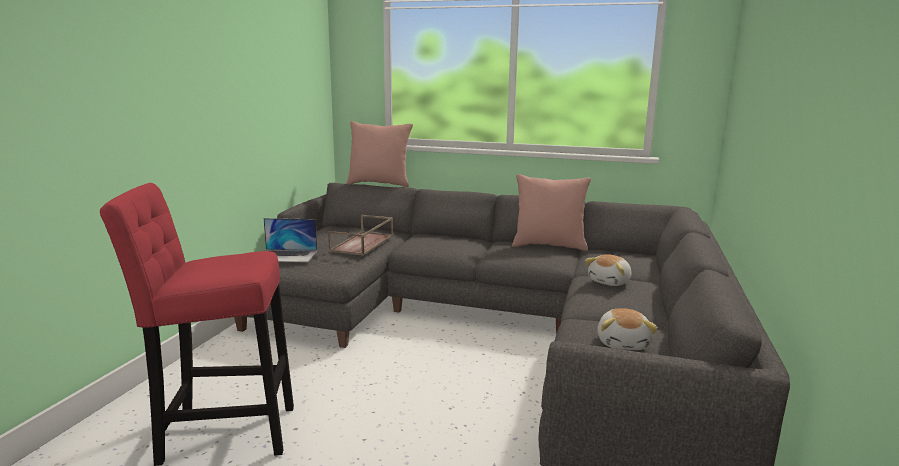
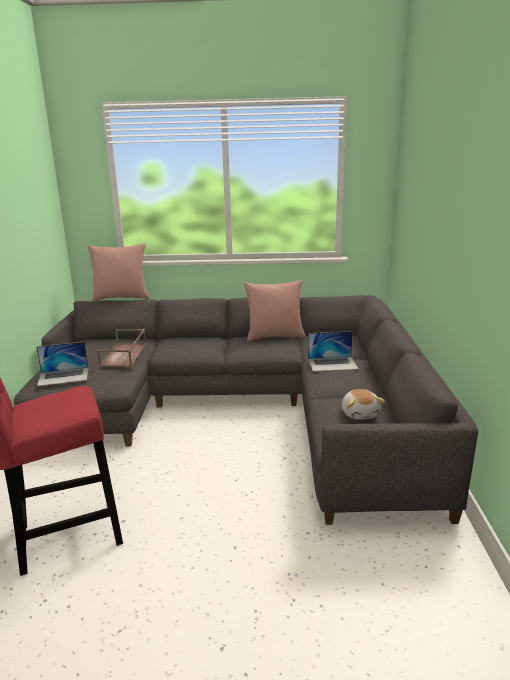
camera: 15 degrees left, 5 degrees up
(610, 282) = (332, 364): plush toy -> laptop

